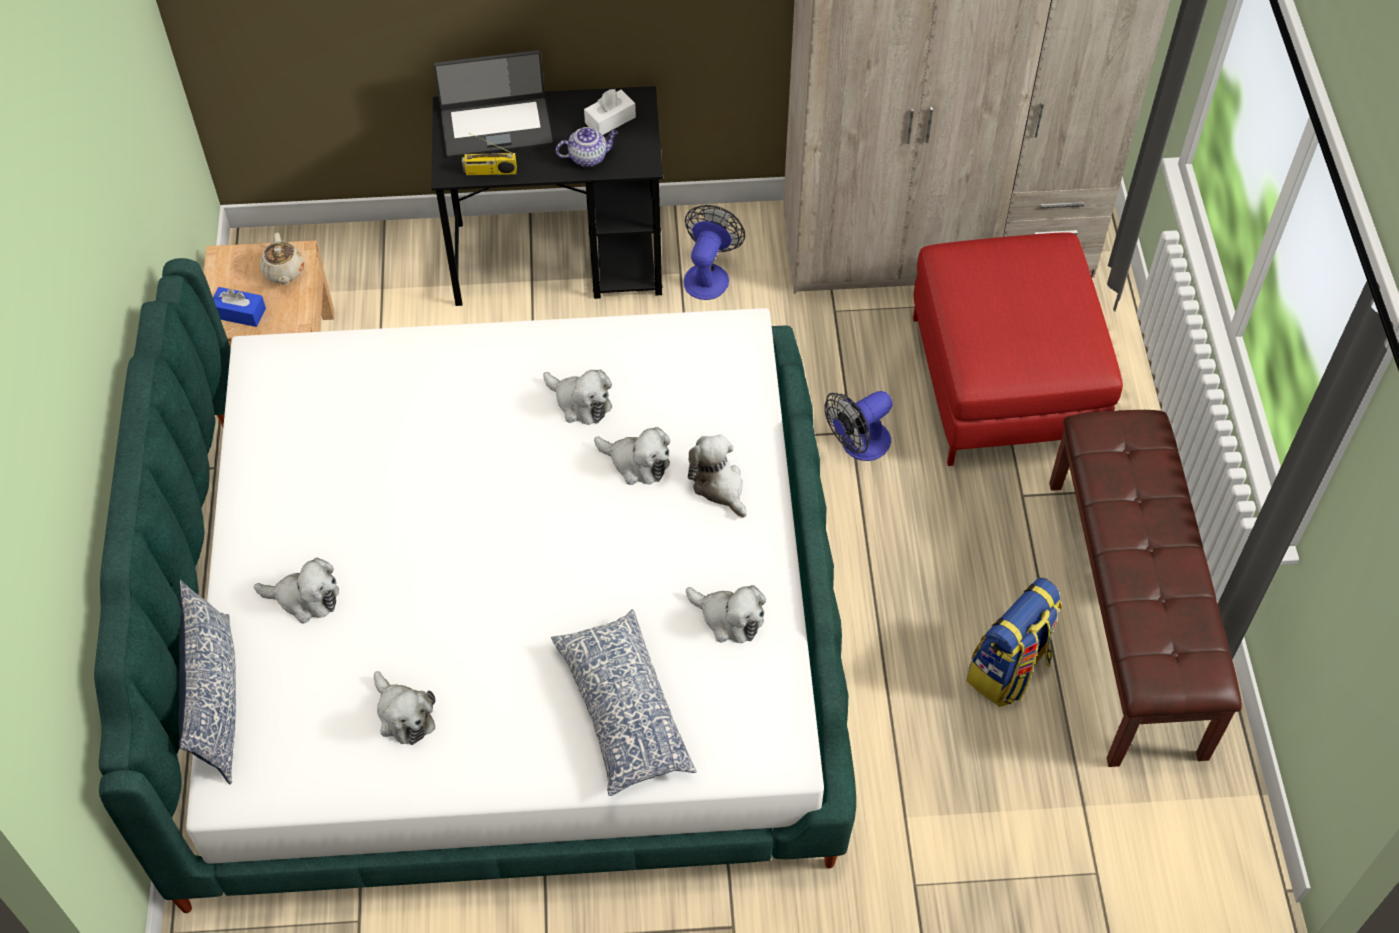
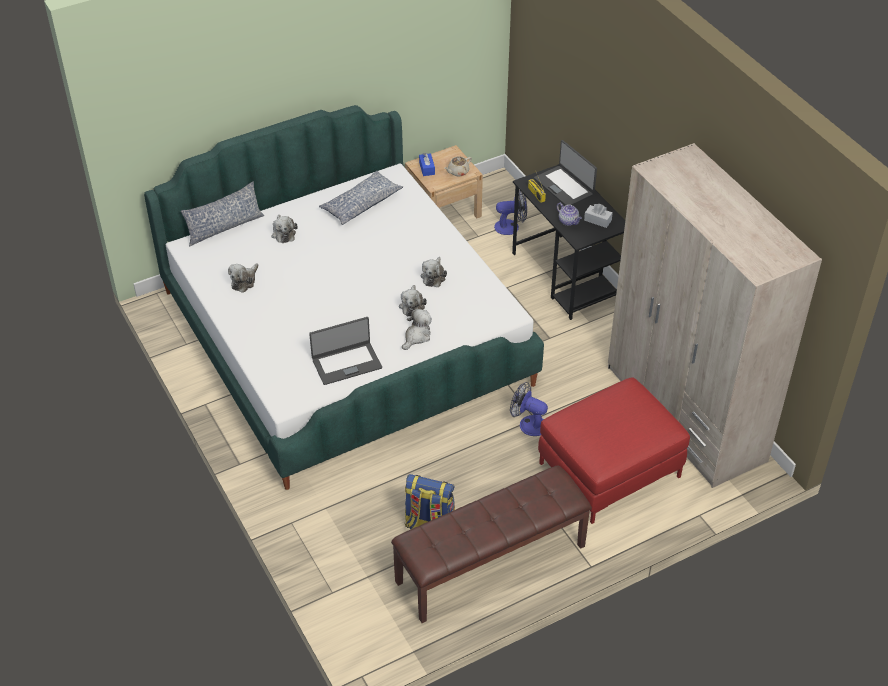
camera: 65 degrees right, 10 degrees down
(622, 712) = (280, 345): pillow -> pillow (361, 204)
(708, 275) = (596, 332): fan -> fan (511, 227)
(729, 618) = (346, 363): plush toy -> laptop

